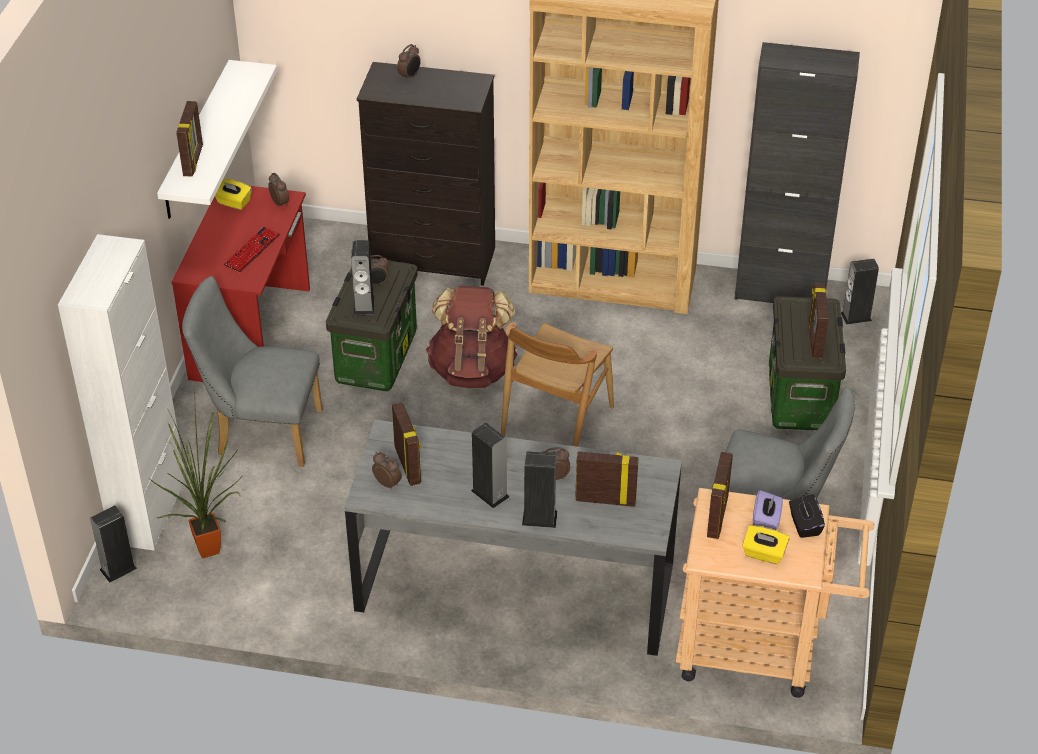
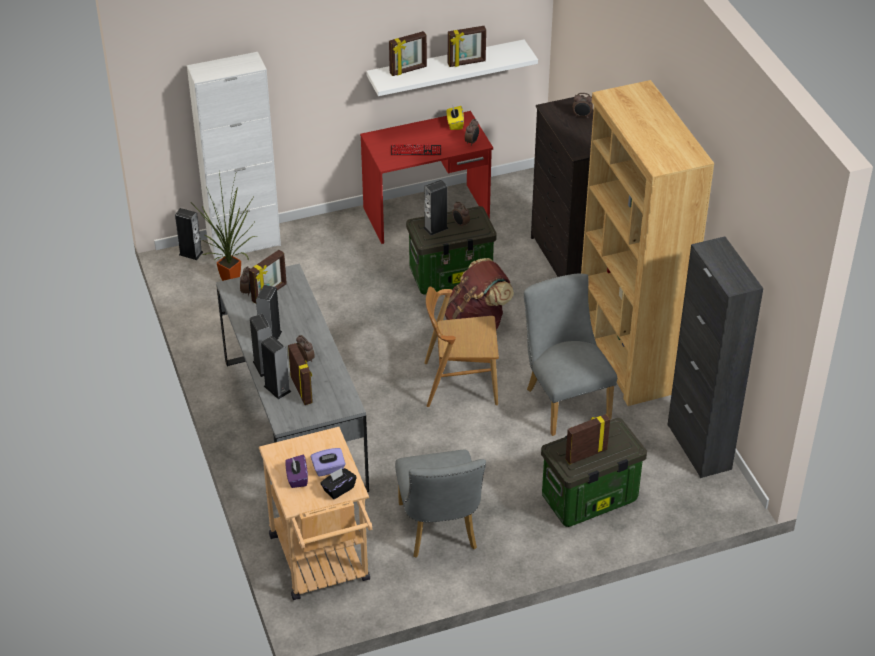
camera: 60 degrees right, 0 degrees up
(261, 432) = (343, 258): grey chair -> grey chair (564, 400)
(718, 517) = (316, 444): picture frame -> picture frame (466, 63)
(764, 554) = (297, 478): yellow tissue box -> purple tissue box
(856, 316) = (709, 500): speaker -> speaker (277, 389)

